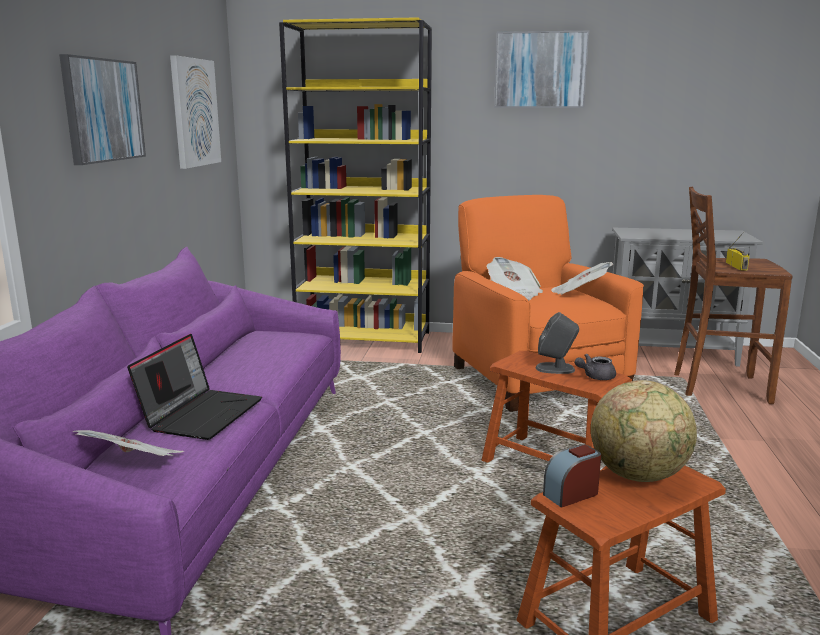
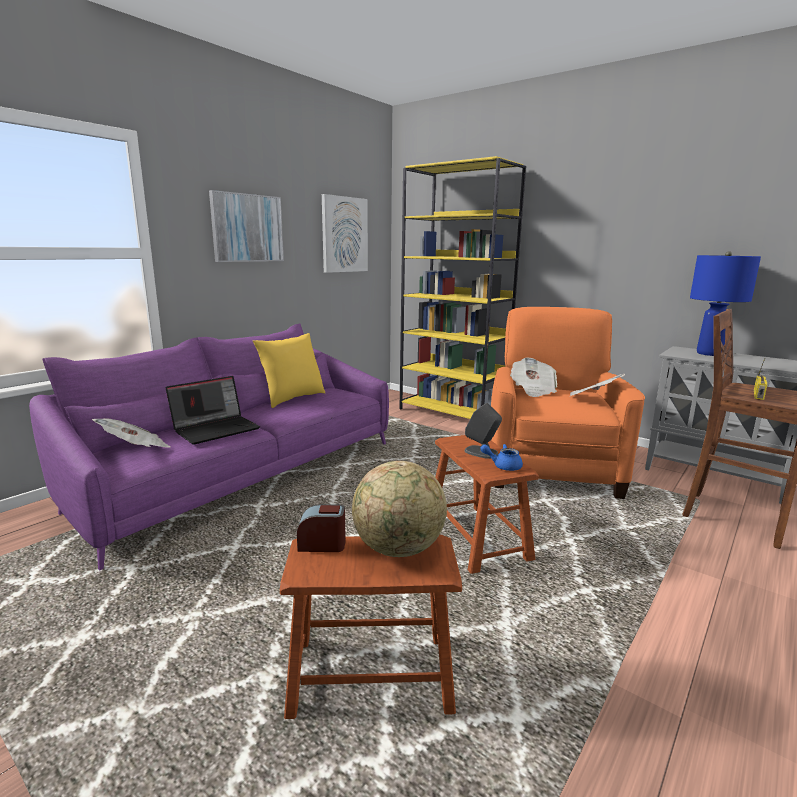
camera: 30 degrees right, 0 degrees up
(232, 354) = (292, 399): none -> yellow pillow
(540, 70) = (616, 198): picture -> none
(595, 377) = (503, 466): grey teapot -> blue teapot
(655, 232) = (710, 353): none -> blue table lamp

